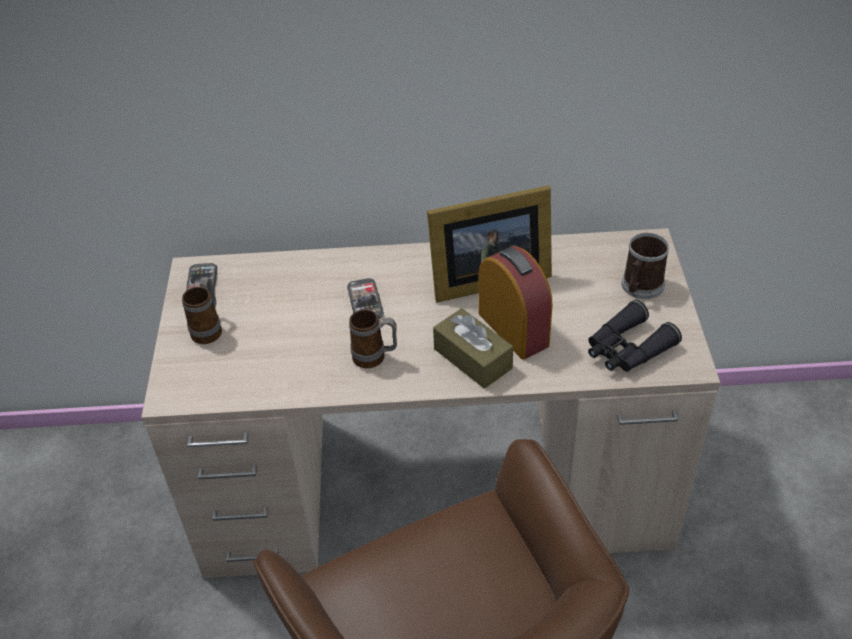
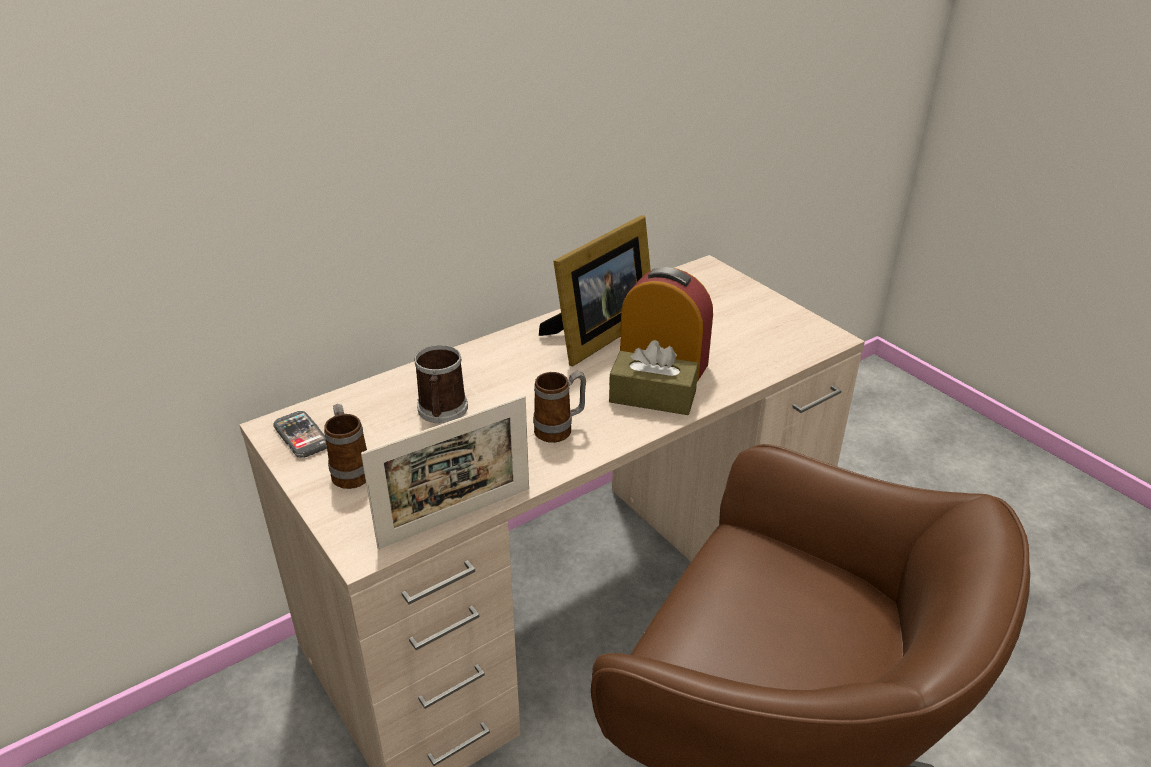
camera: 35 degrees left, 10 degrees down
(243, 399) = (456, 517): none -> picture frame
(365, 301) = (501, 389): phone -> none
(627, 349) = (772, 344): black binoculars -> none
(640, 287) = (734, 299): mug -> mug (442, 411)

